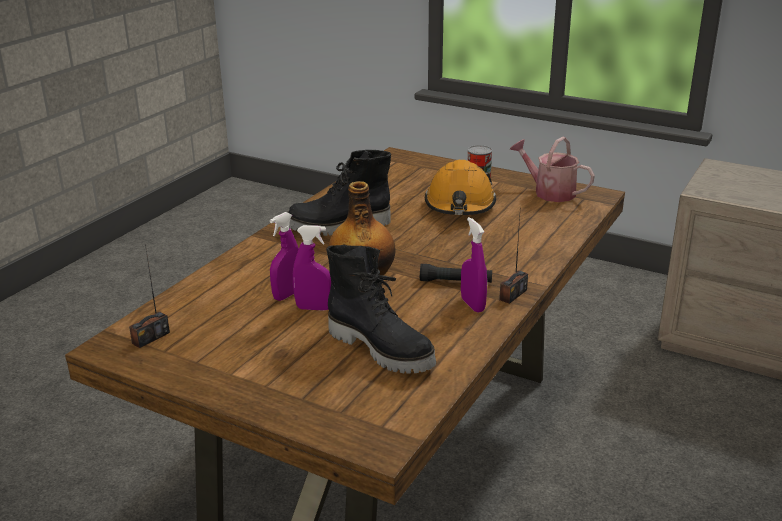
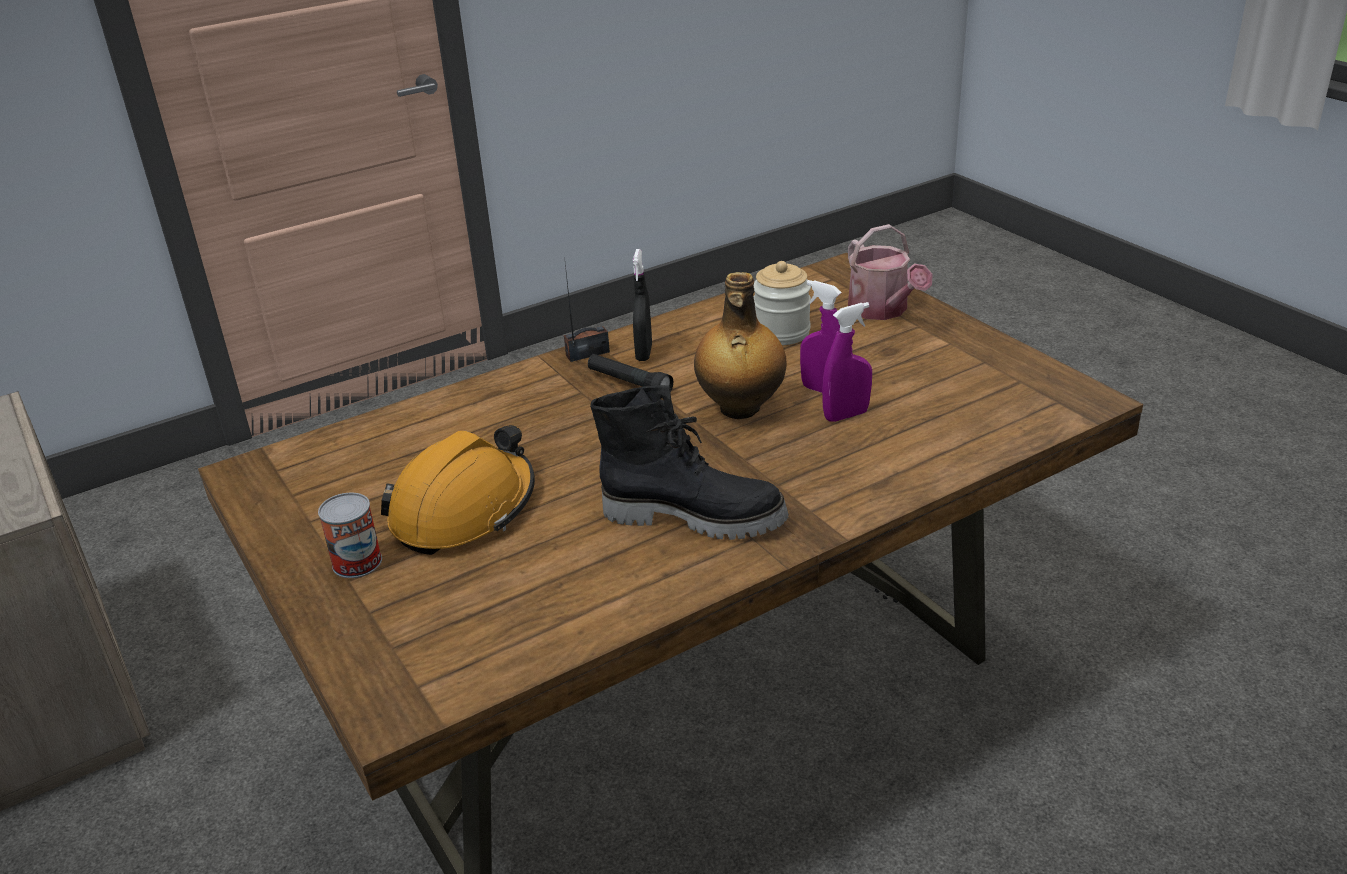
camera: 150 degrees left, 5 degrees up
(150, 338) = (1035, 399): radio -> none
(382, 349) = (781, 332): black boot -> jar
(472, 305) = (644, 353): purple spray bottle -> black spray bottle
(549, 192) = (298, 498): watering can -> watering can (882, 310)

